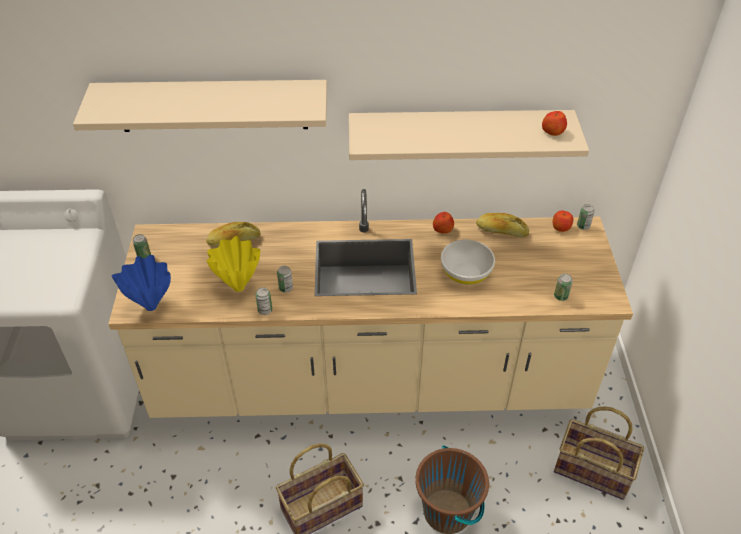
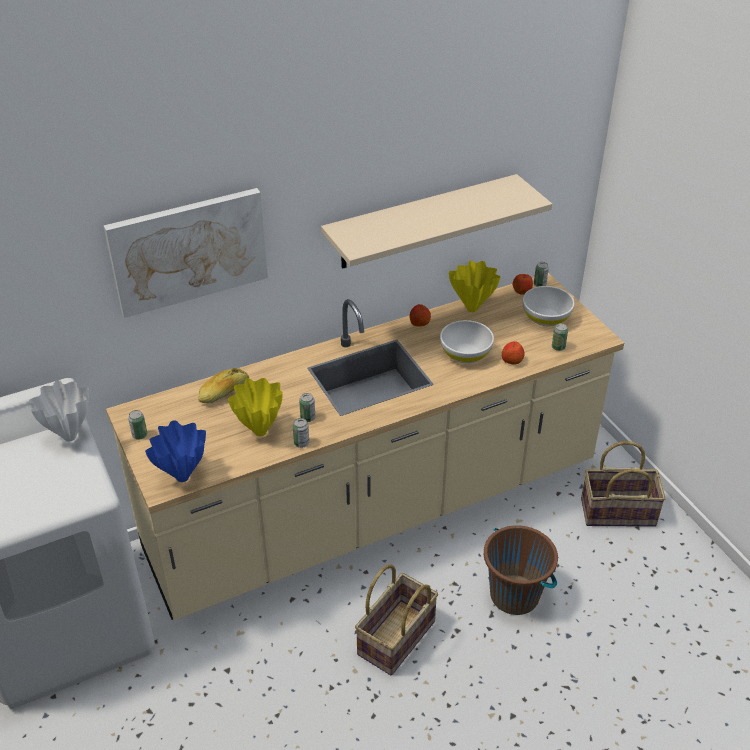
camera: 25 degrees left, 5 degrees down
(81, 240) = (70, 436): none -> white vase
(212, 105) = (188, 250): beige shelf -> picture
(501, 231) = (473, 309): bread -> yellow vase
(553, 131) = (512, 196): apple -> apple (512, 360)
(568, 262) = (546, 317): none -> white bowl

